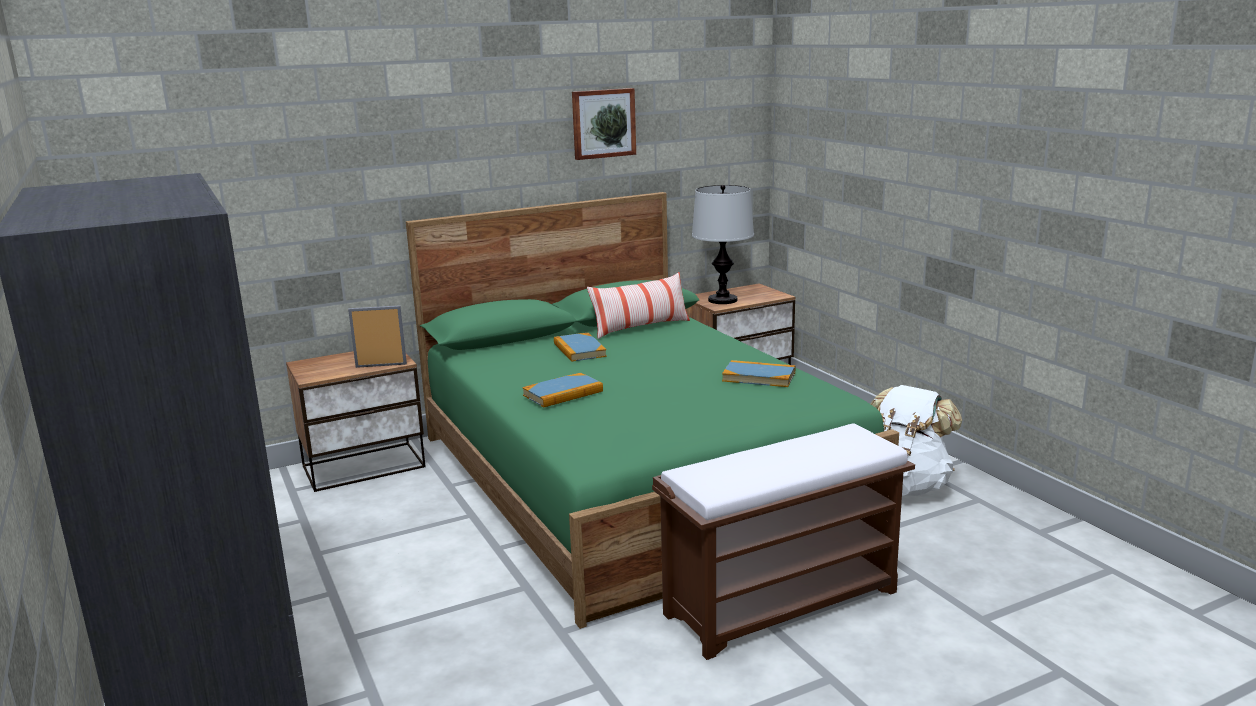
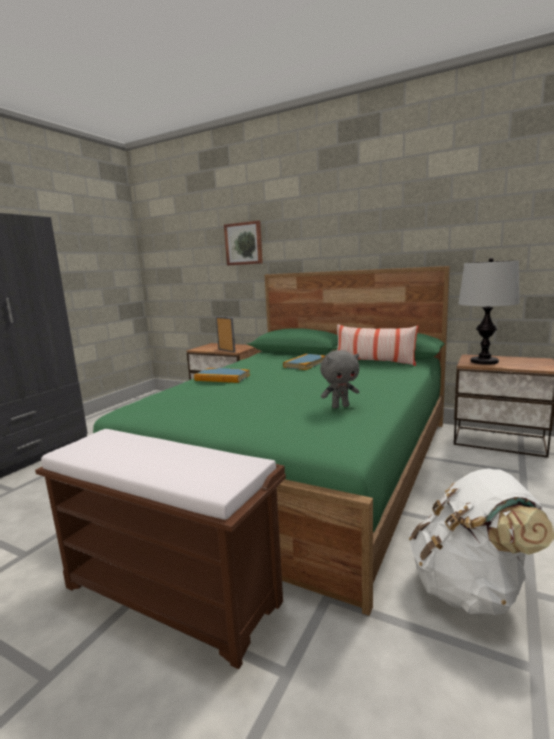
camera: 55 degrees right, 5 degrees down
(603, 123) = (402, 211): picture -> picture (244, 243)
(759, 377) = (340, 406): book -> grey plush toy

